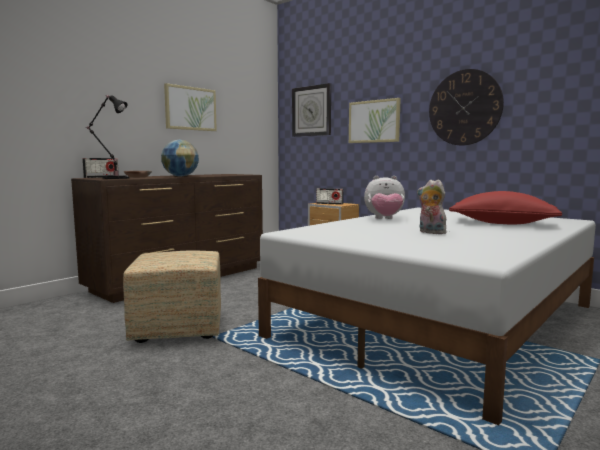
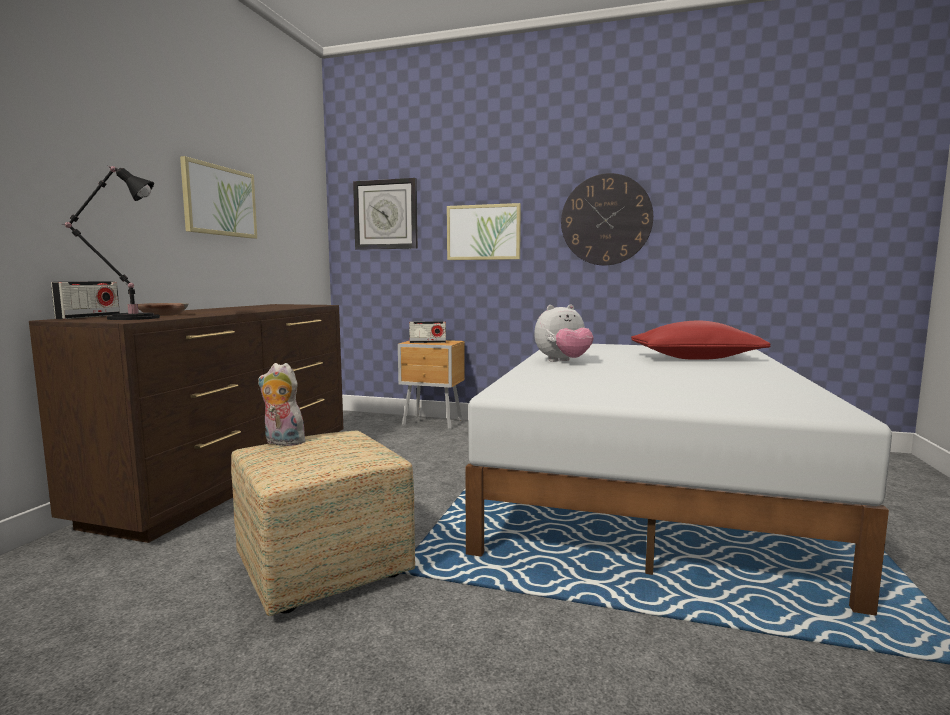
camera: 25 degrees left, 0 degrees up
(180, 176) = (233, 311): globe -> none
(430, 232) = (667, 377): plush toy -> plush toy (282, 442)

